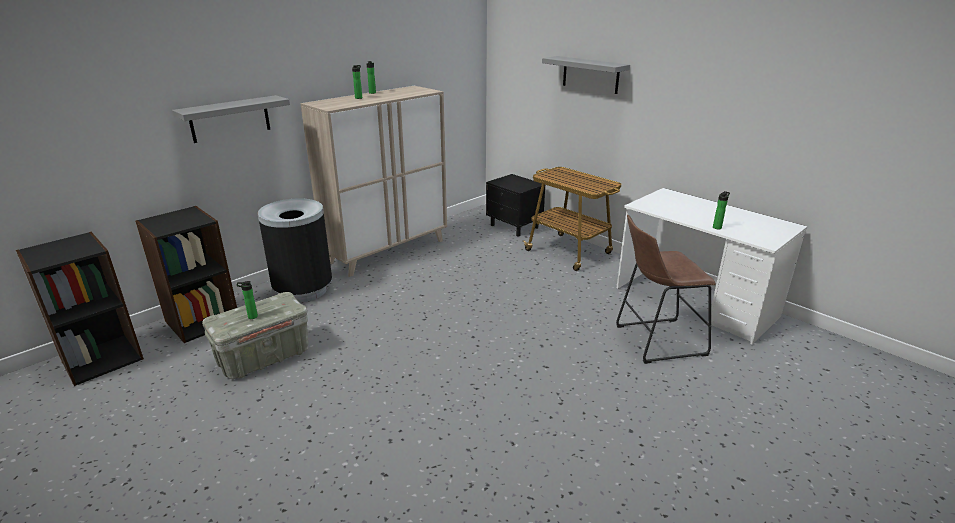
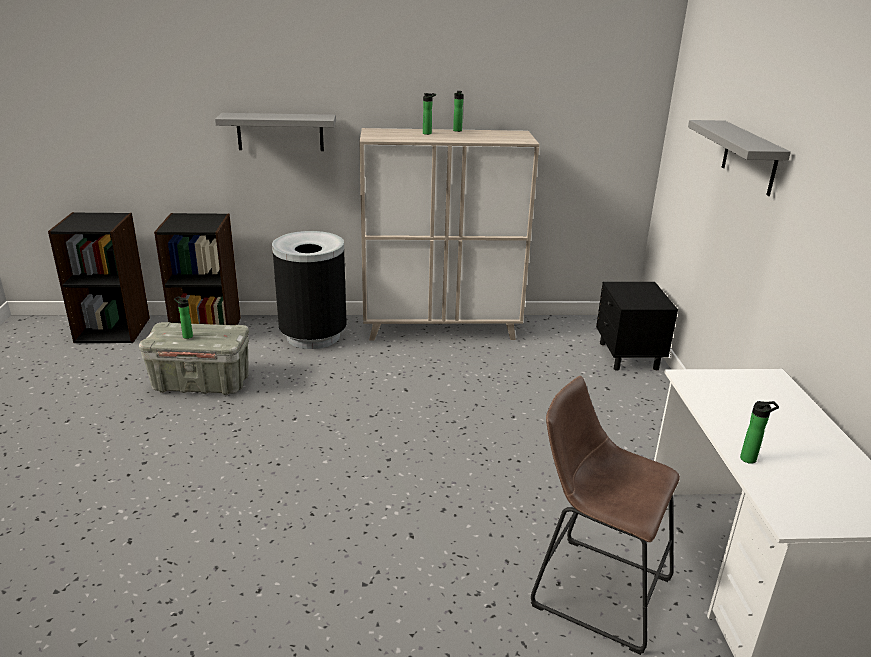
camera: 40 degrees right, 0 degrees up
(569, 252) = (653, 418): cart -> none

